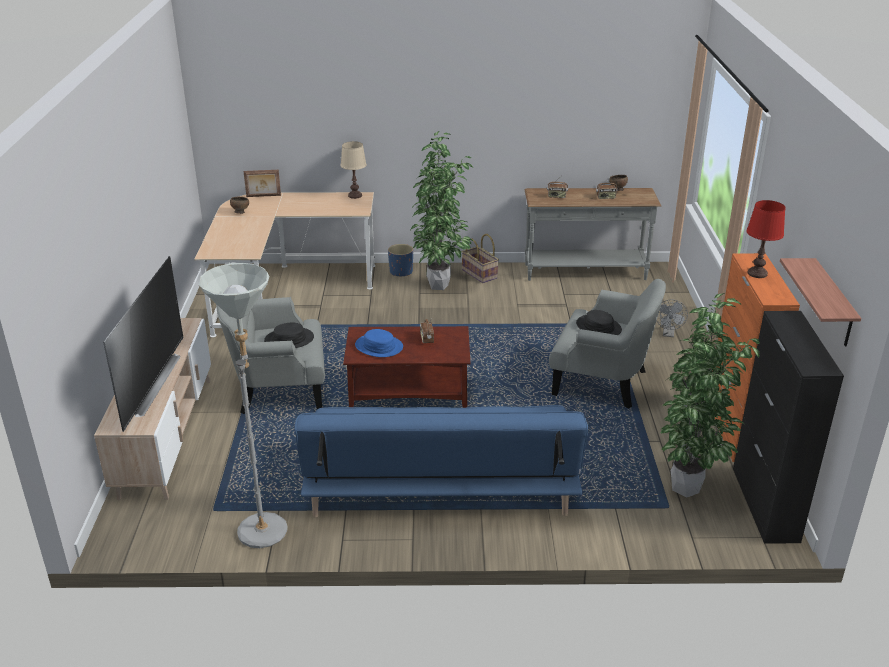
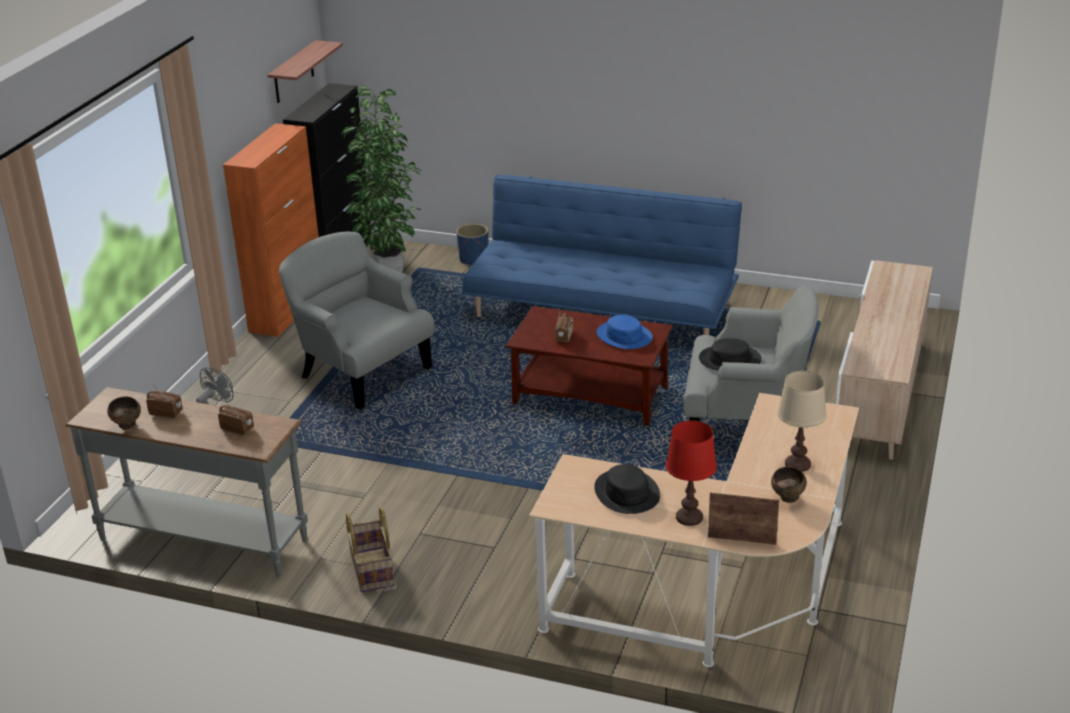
camera: 160 degrees left, 0 degrees up
(149, 384) = (890, 304): television -> none
(264, 524) = (772, 306): grey floor lamp -> none
(355, 195) = (568, 509): beige table lamp -> beige table lamp (797, 464)
(401, 272) = (500, 602): blue planter -> blue planter (474, 259)
(441, 286) = (451, 555): potted plant -> none
(598, 327) = (359, 320): black hat -> black hat (627, 493)
(757, 273) = (265, 148): red table lamp -> red table lamp (689, 517)

